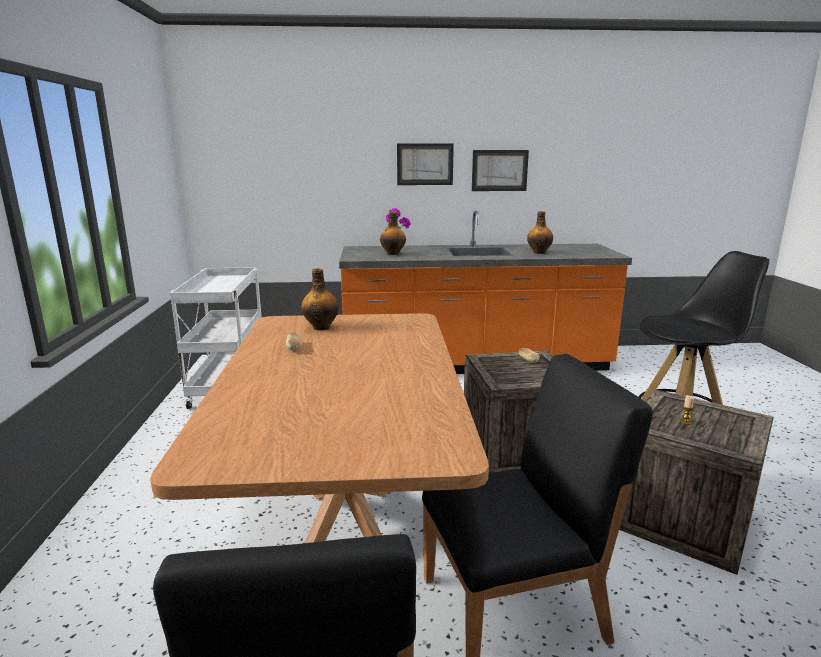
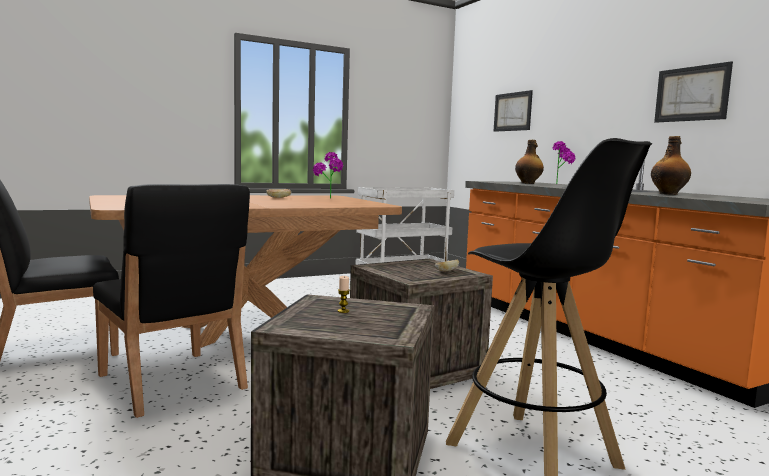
camera: 65 degrees right, 10 degrees down
(321, 327) = (328, 198): bottle -> potted plant
(425, 164) = (609, 94): picture -> picture (512, 111)

